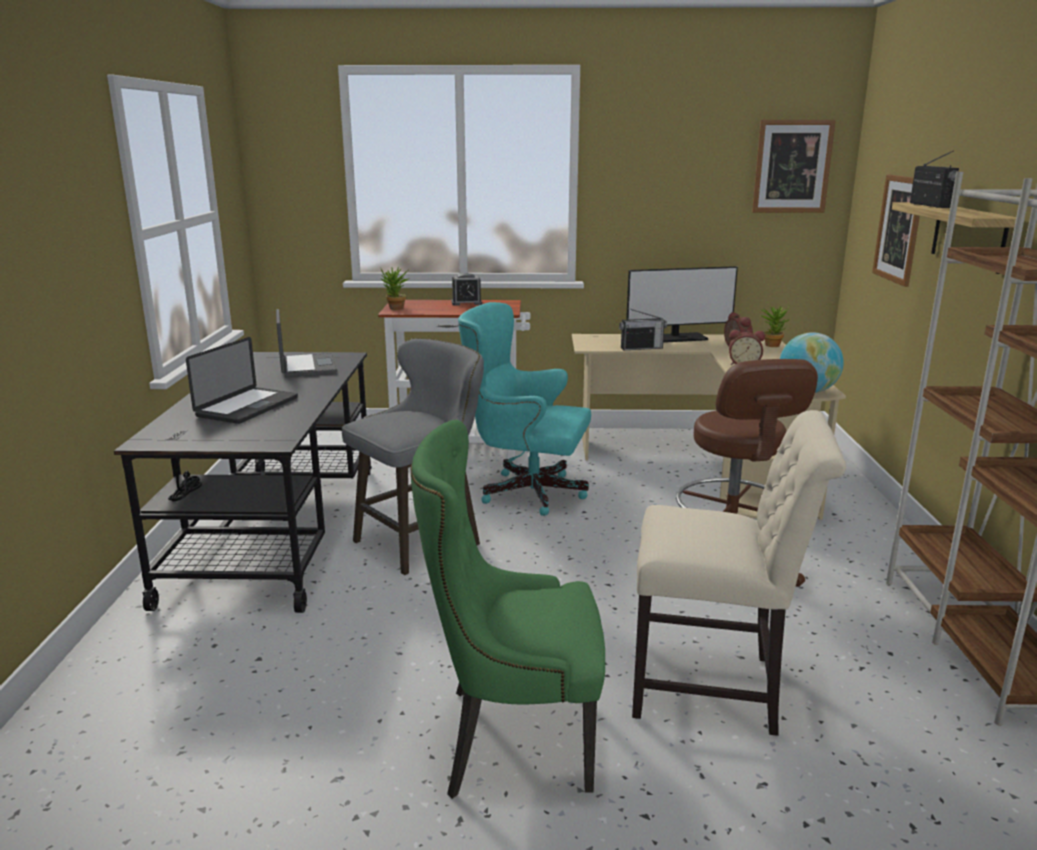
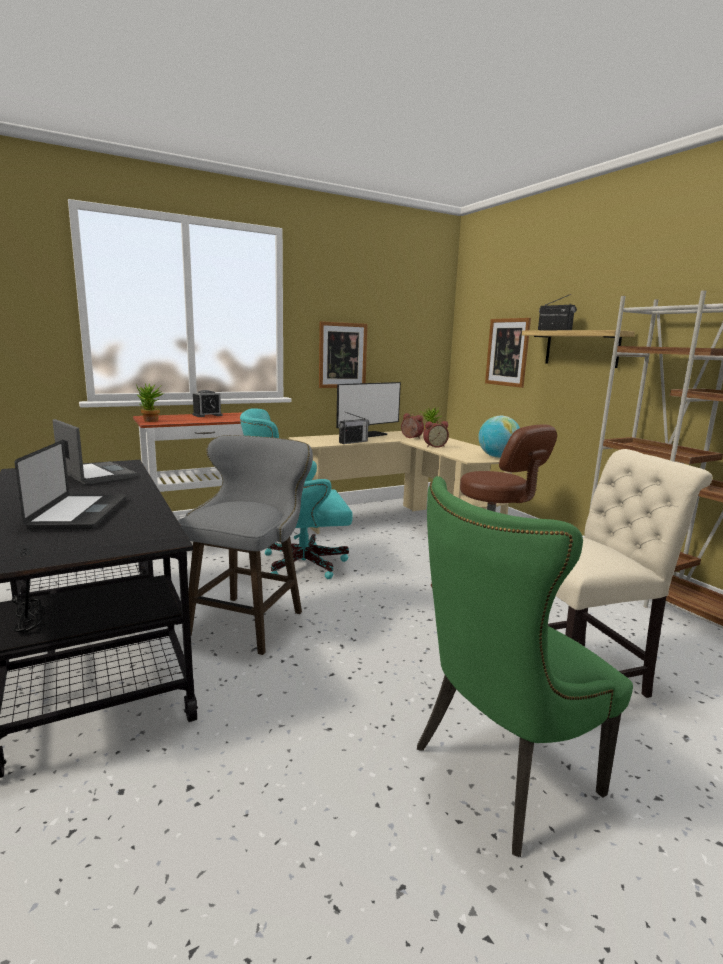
camera: 30 degrees left, 5 degrees down
(792, 166) = (420, 316): picture -> picture (342, 355)

